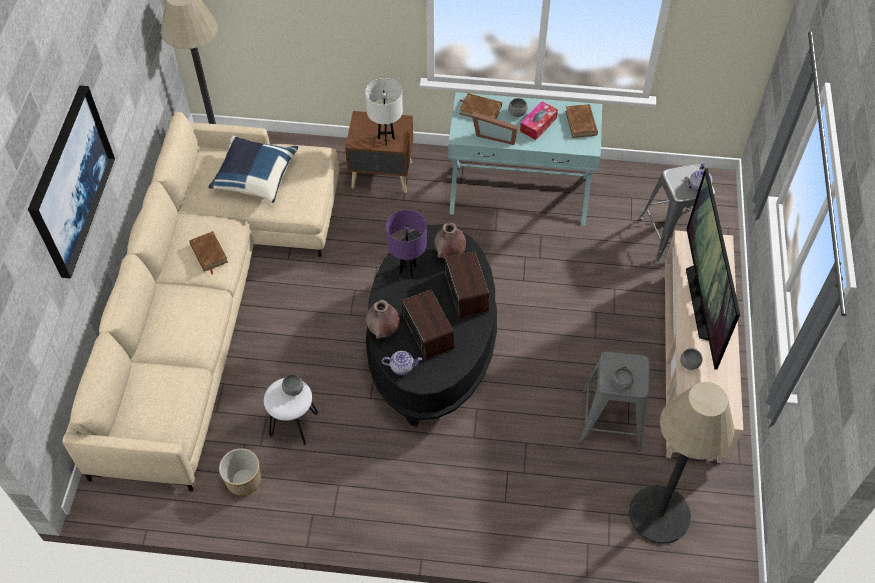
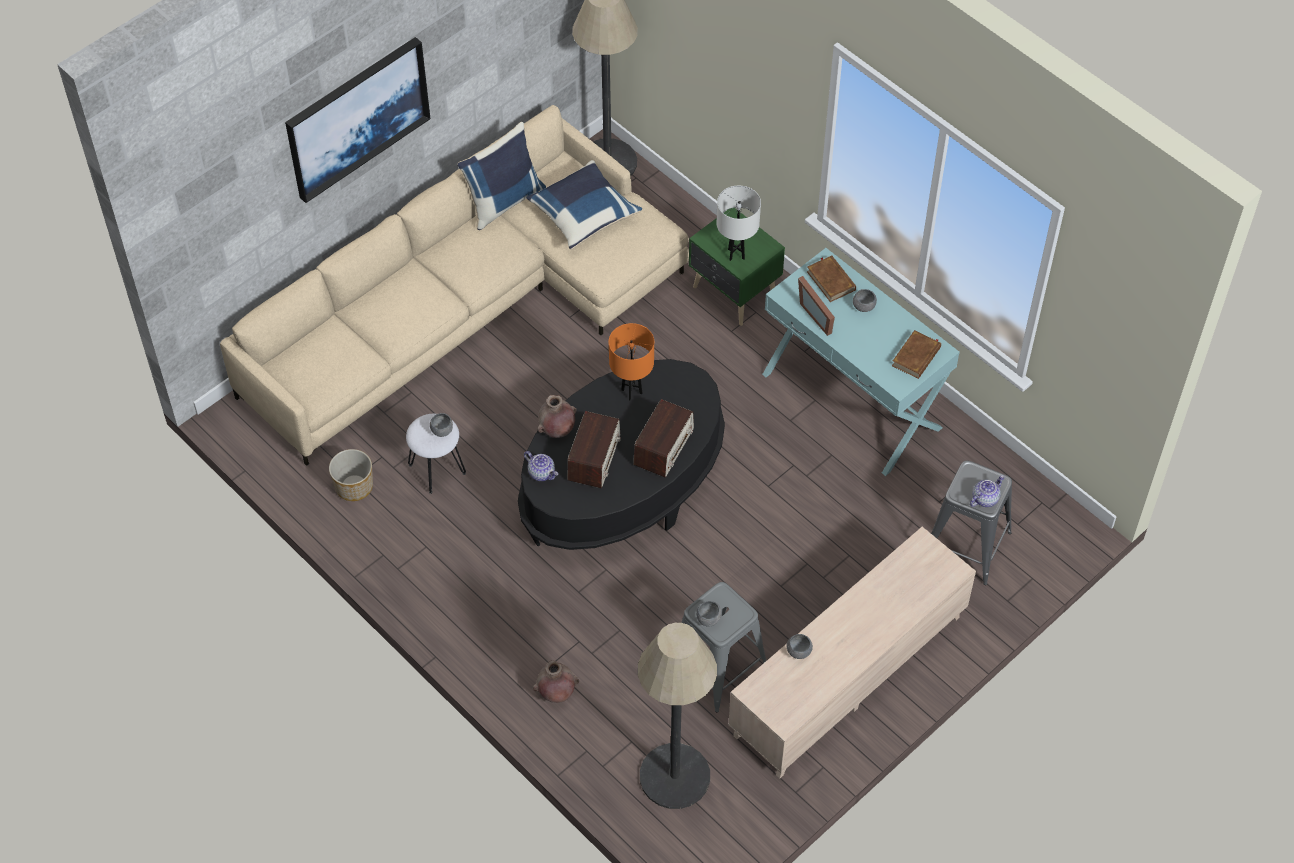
camera: 40 degrees right, 0 degrees up
(187, 203) = (503, 201): none -> blue pillow
(208, 253) = (477, 260): brown book -> none
(382, 176) = (734, 294): brown nightstand -> green nightstand
(408, 269) = (632, 391): purple table lamp -> orange table lamp
(450, 254) = (684, 403): brown vase -> brown vase (556, 693)
(538, 124) = (872, 331): tissue box -> none
(701, 302) = (871, 608): television -> none

